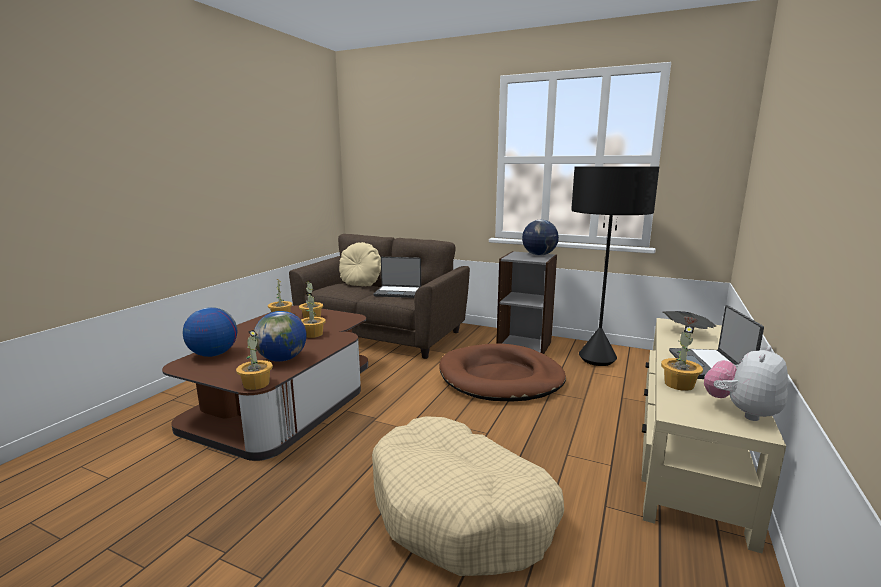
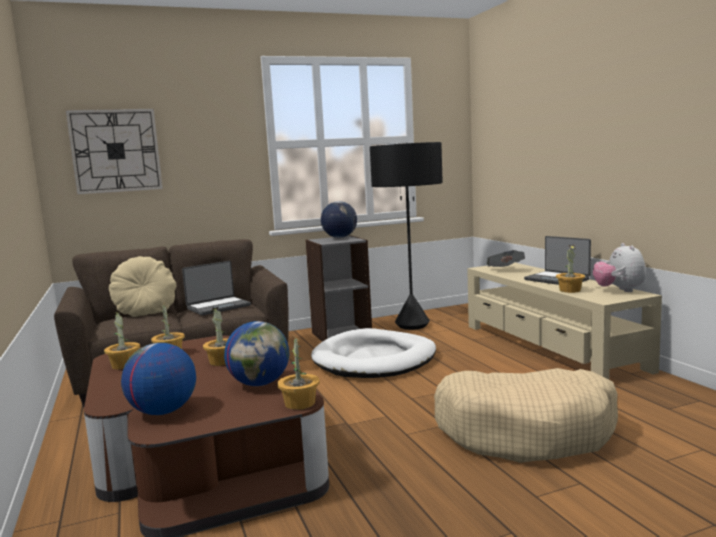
camera: 45 degrees left, 5 degrees down
(386, 160) = (115, 151): none -> wall clock
(501, 378) = (375, 359): brown dog bed -> white dog bed

